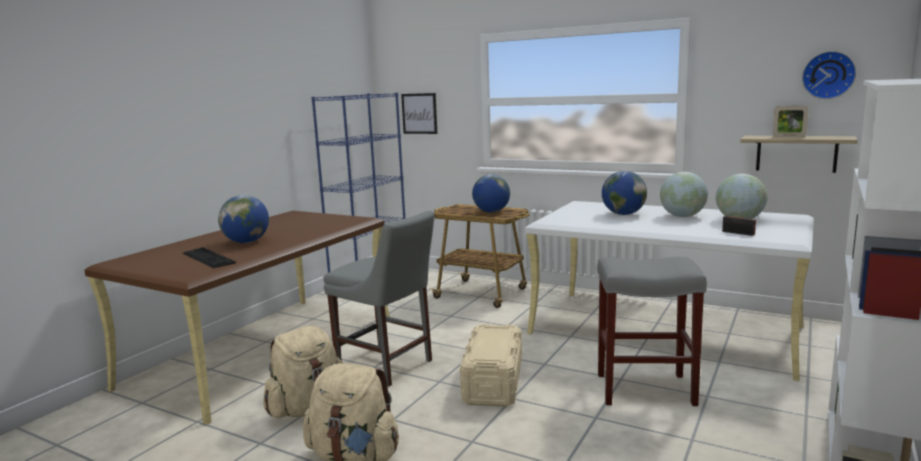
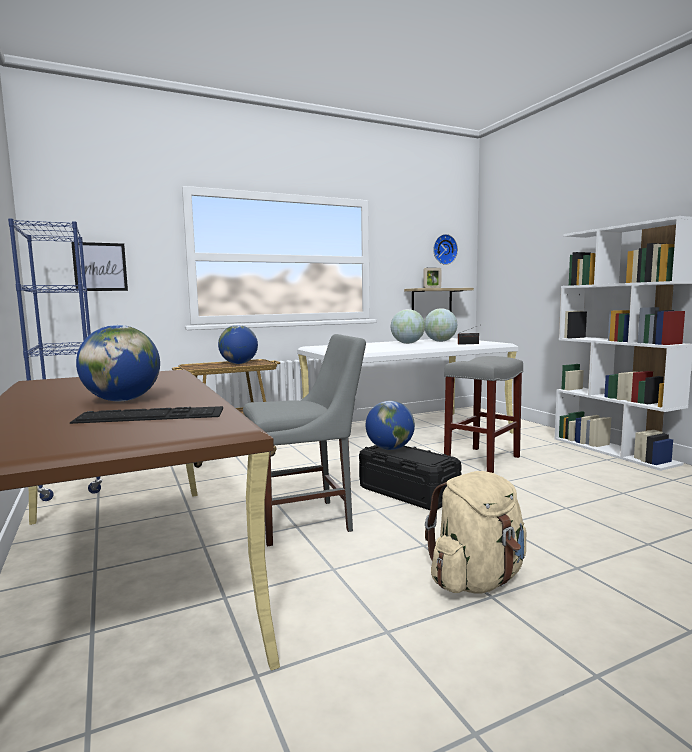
camera: 55 degrees left, 5 degrees down
(308, 407) = (337, 582): beige backpack -> none
(493, 382) = (408, 492): beige storage box -> black storage box
(623, 214) = (372, 346): globe -> globe (390, 448)

